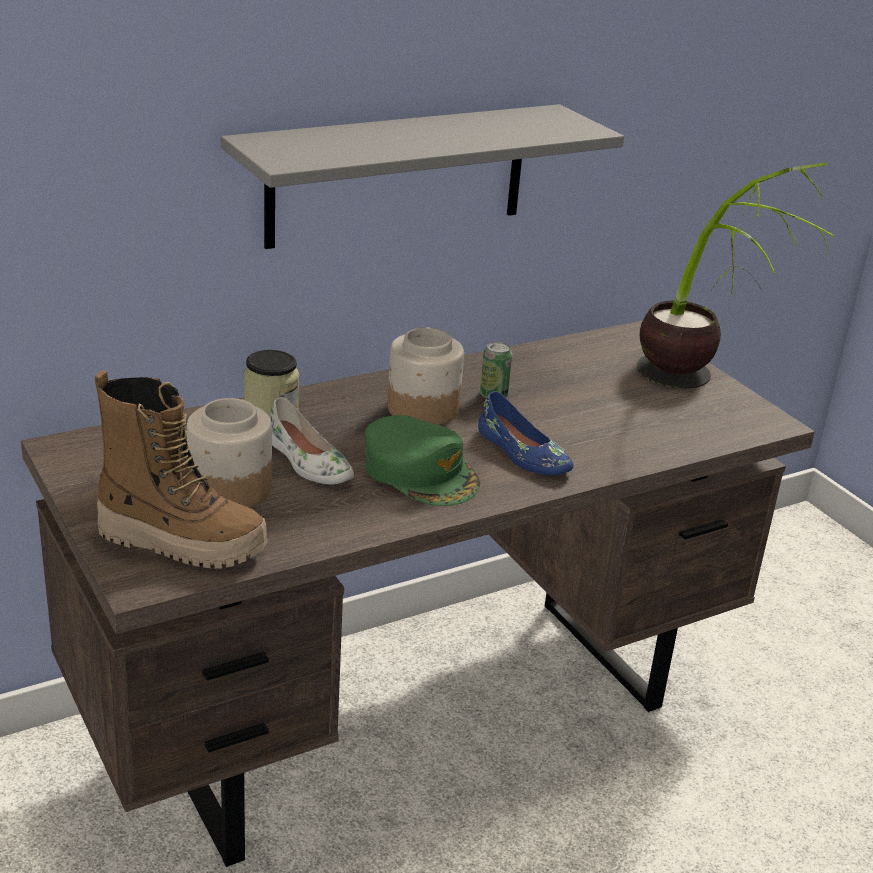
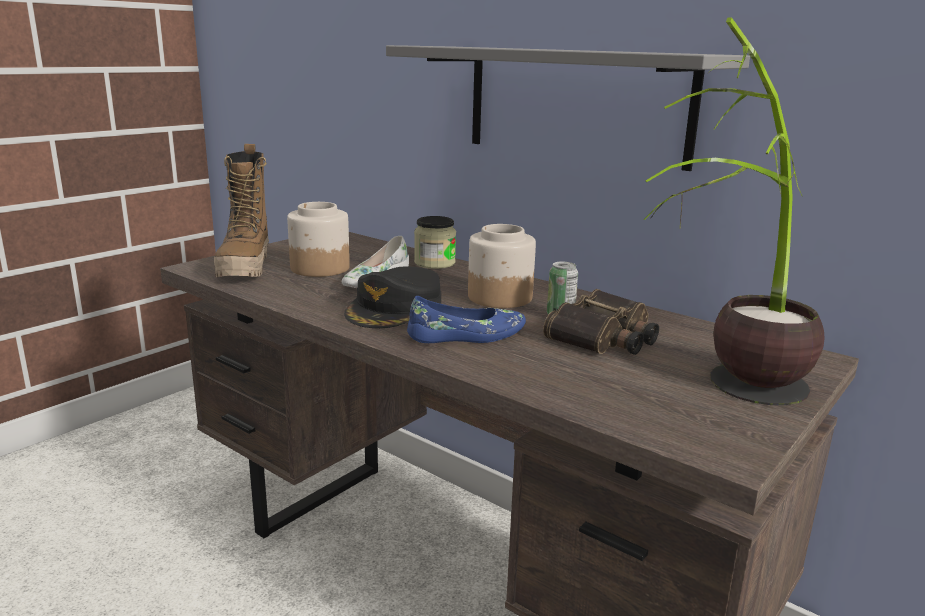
camera: 70 degrees right, 10 degrees down
(420, 472) = (395, 308): green cap -> black cap
(522, 453) = (467, 336): blue shoe -> blue shoe turned 135 degrees counterclockwise
(558, 394) = (604, 337): none -> binoculars

